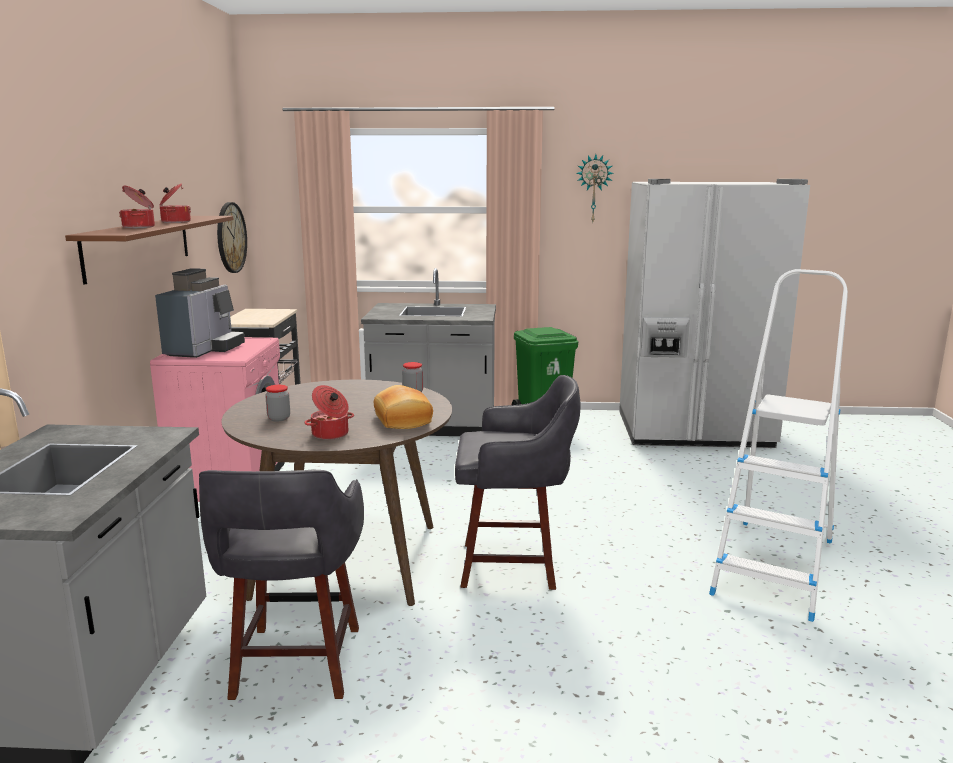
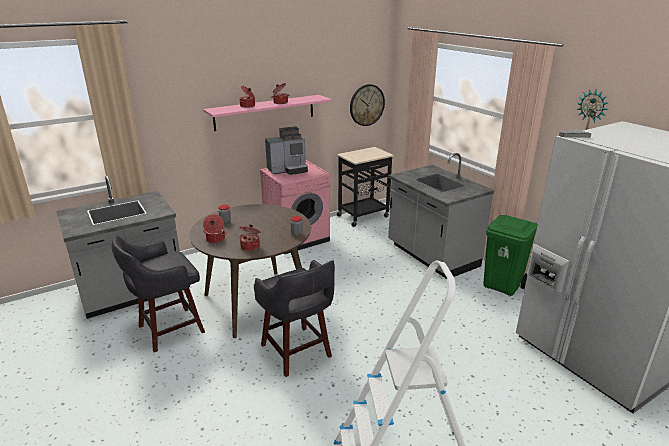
camera: 55 degrees right, 10 degrees up
(139, 246) = (265, 112): brown shelf -> pink shelf
(401, 420) = (250, 246): bread -> cooking pot

